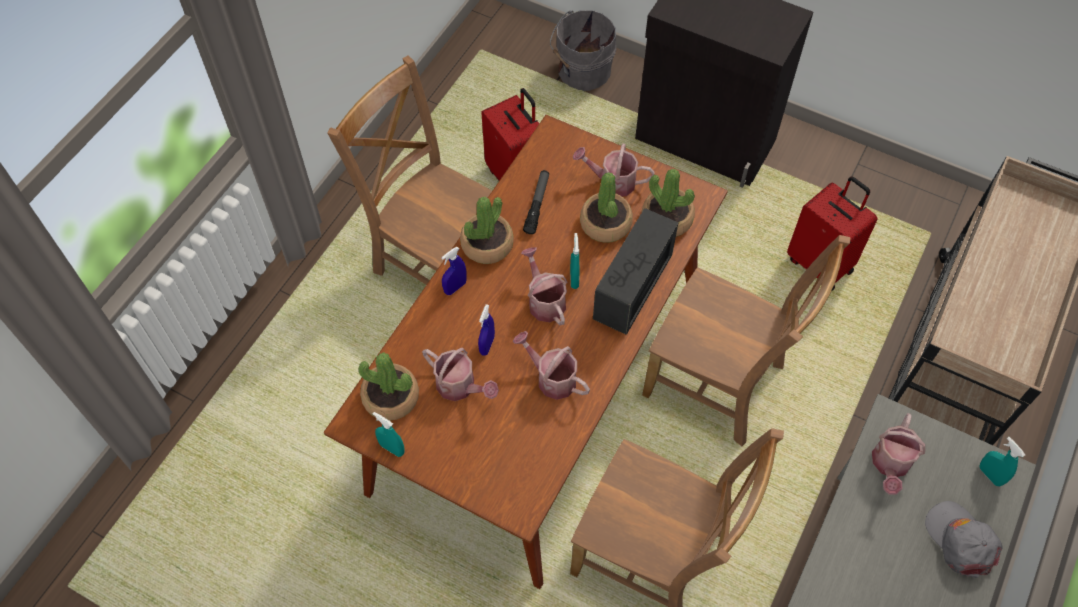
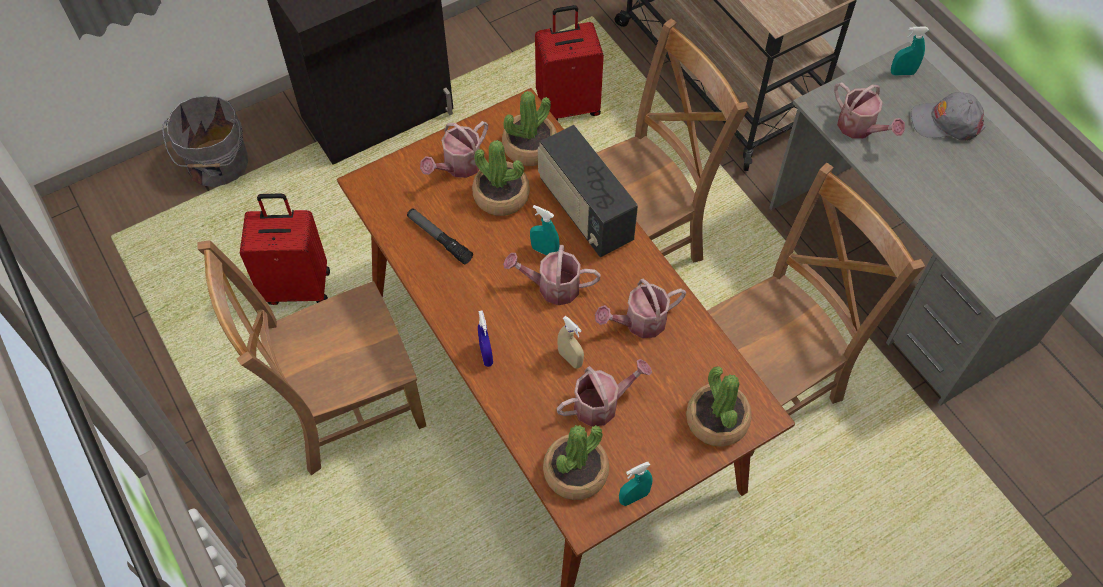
camera: 60 degrees left, 0 degrees up
(487, 244) = (455, 303): potted plant -> potted plant (716, 420)
(487, 345) = (570, 359): blue spray bottle -> beige spray bottle

